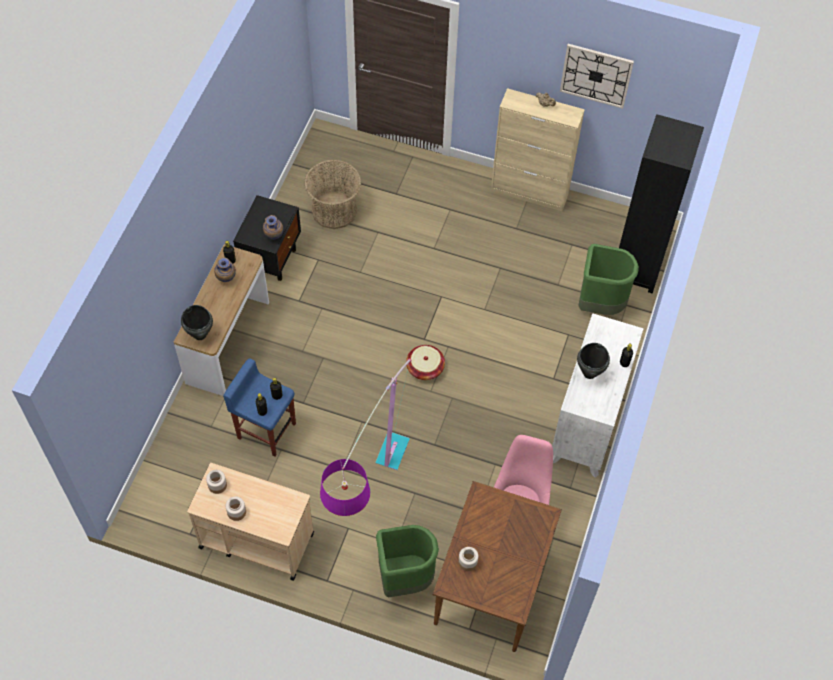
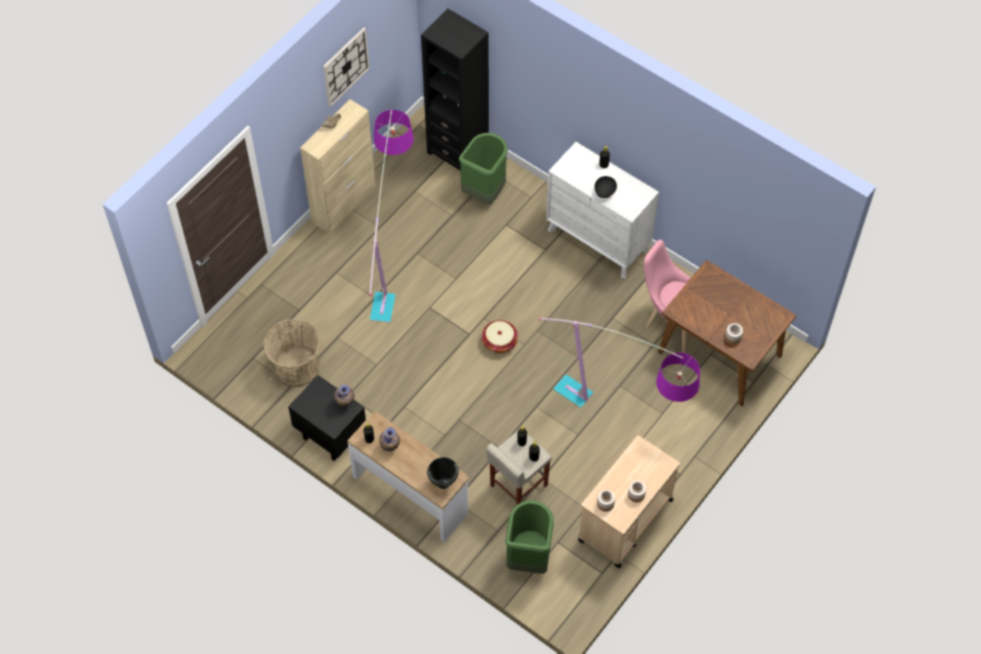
camera: 70 degrees left, 0 degrees up
(266, 430) = (518, 486): blue stool -> beige stool
(405, 578) = (696, 415): green trash can -> green trash can (528, 557)
(486, 249) = (392, 257): none -> floor lamp
(589, 373) = (605, 192): black cooking pot -> black bowl

